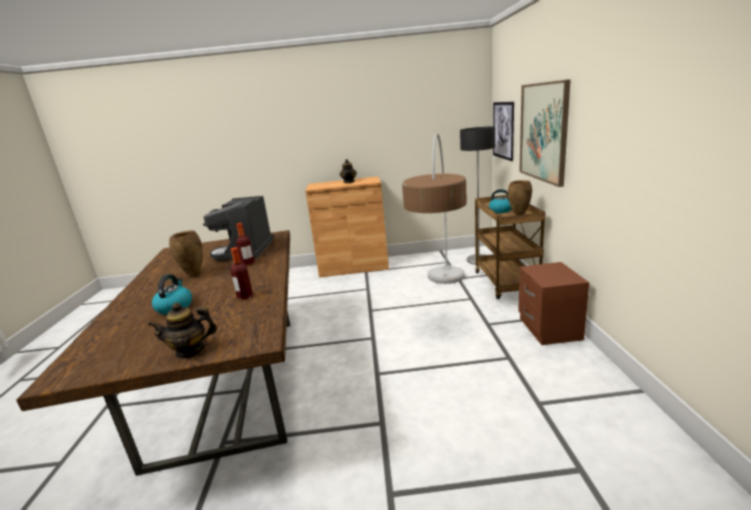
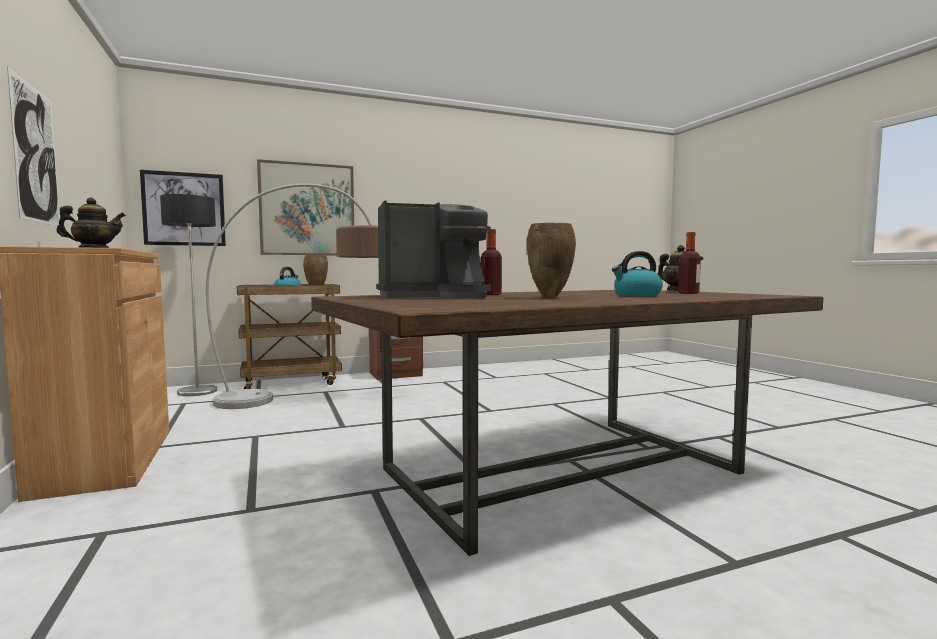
camera: 110 degrees left, 15 degrees down
(245, 296) = (580, 292): bottle -> bottle (688, 293)
(346, 140) = (36, 155): none -> picture

